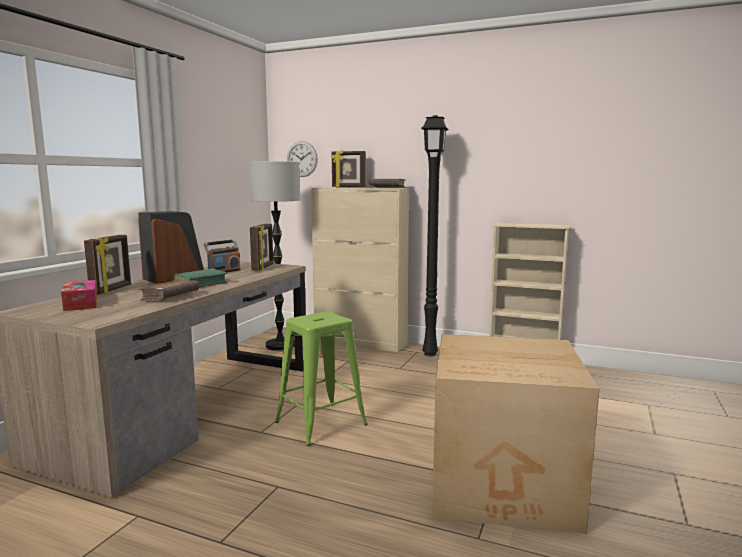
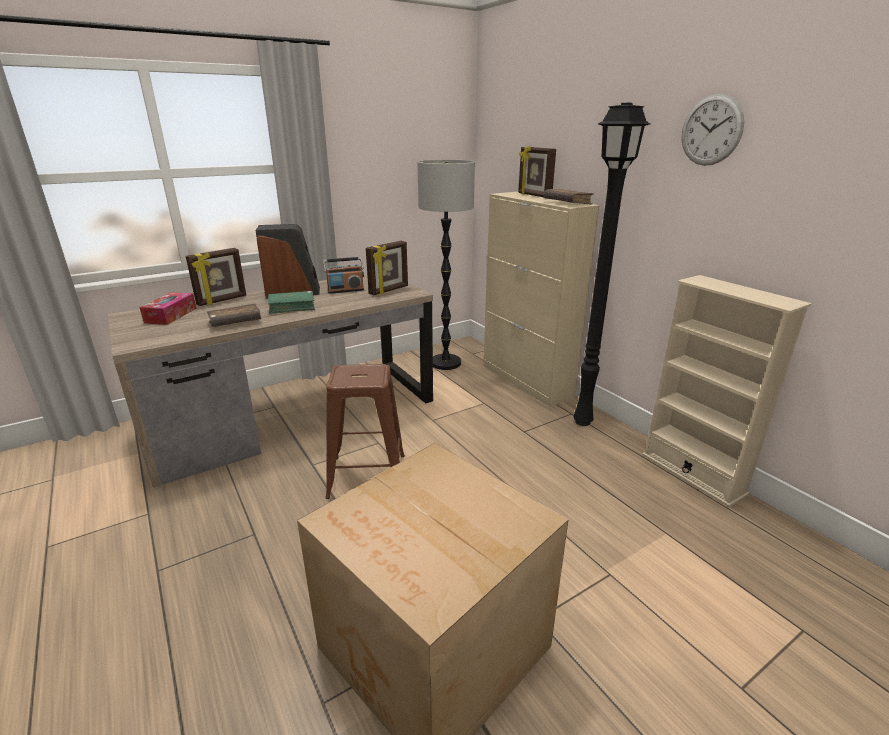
camera: 35 degrees right, 15 degrees up
(302, 159) = (501, 153): wall clock -> wall clock (711, 130)
(321, 423) = (368, 476): green stool -> brown stool

